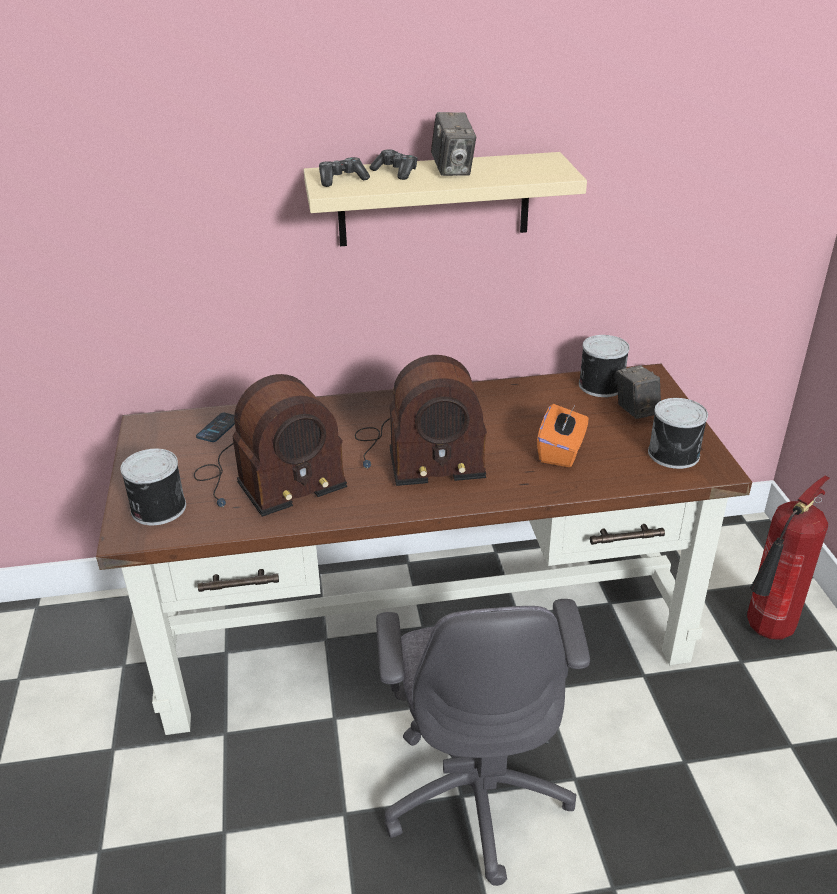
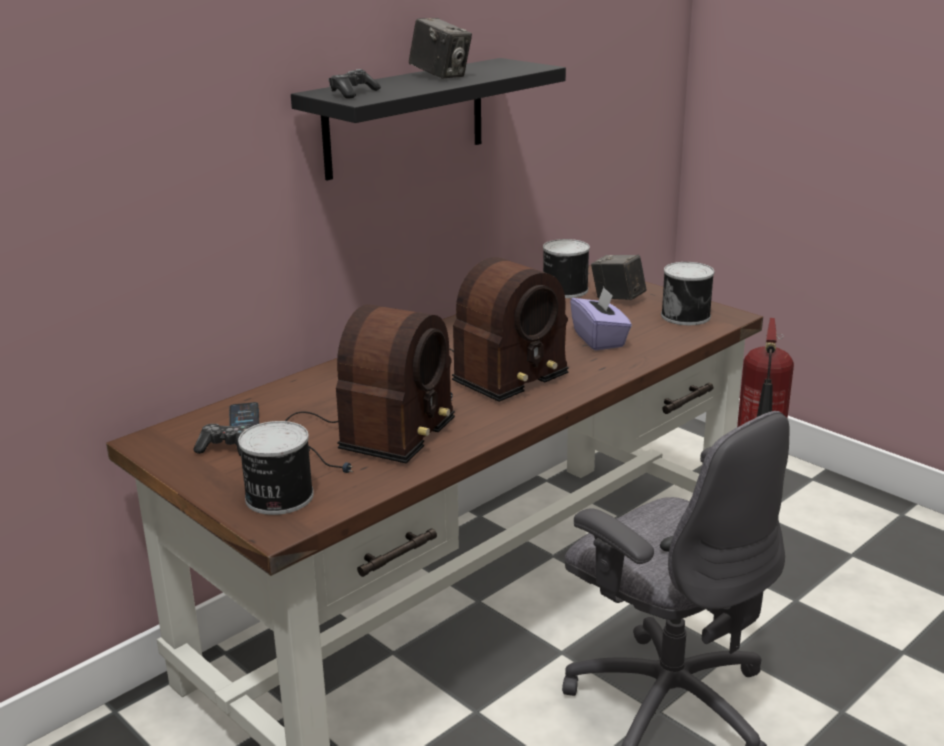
camera: 35 degrees left, 10 degrees down
(395, 172) = (391, 83): game controller -> game controller (226, 448)
(434, 199) = (405, 118): beige shelf -> black shelf
(561, 451) = (599, 339): orange tissue box -> purple tissue box

